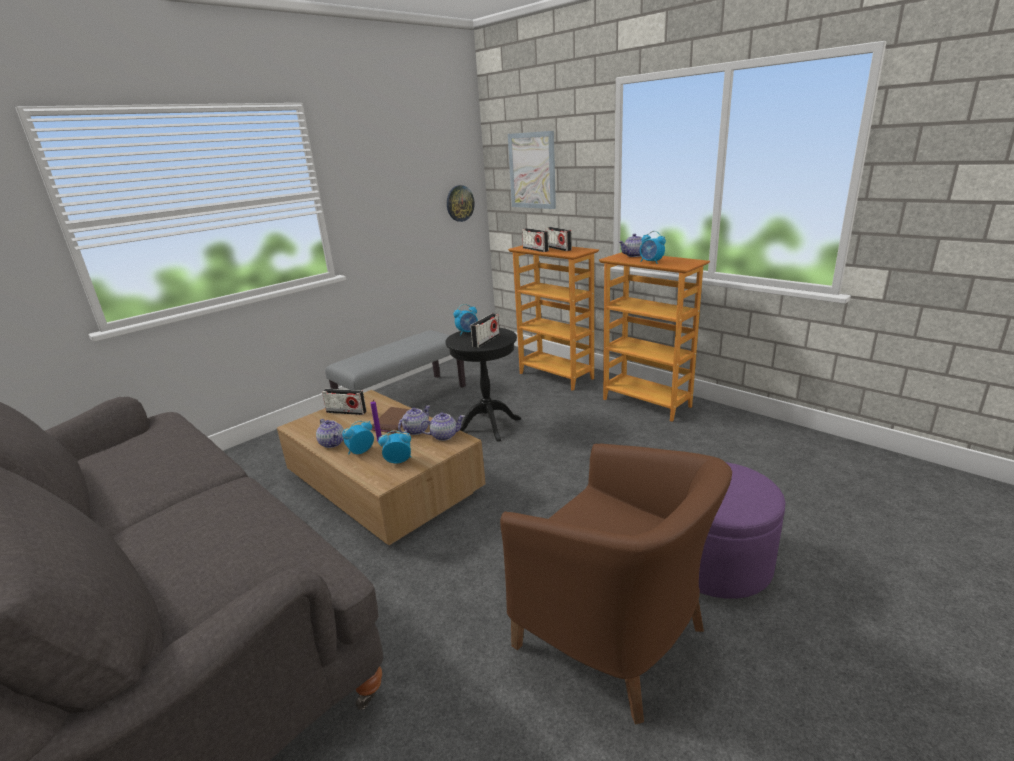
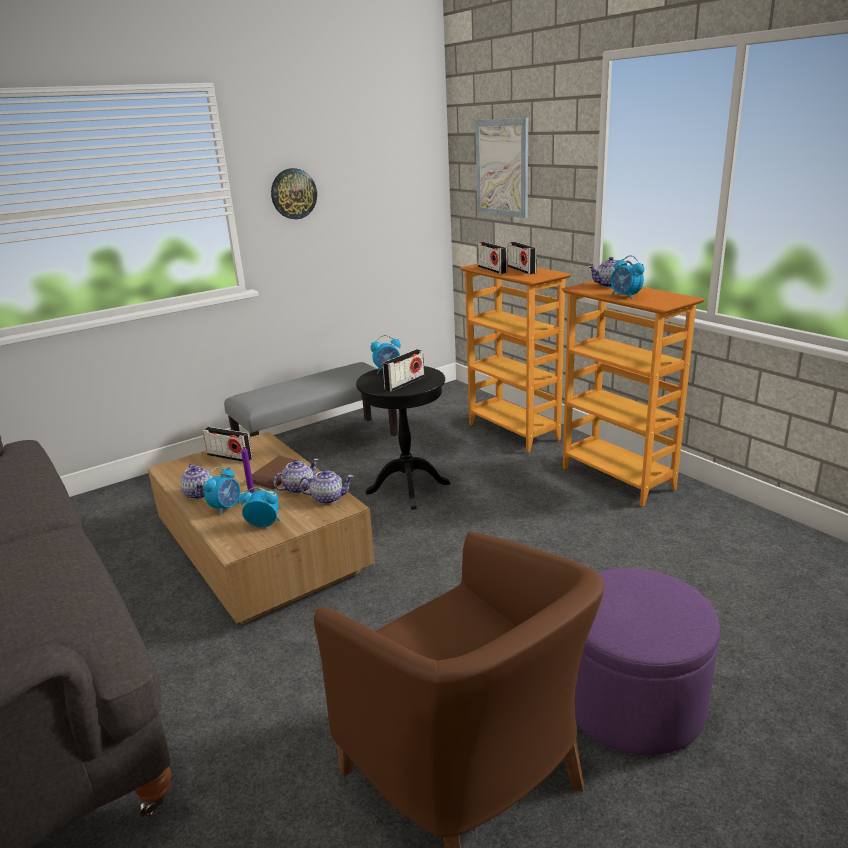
camera: 10 degrees right, 0 degrees up
(360, 452) = (226, 508): alarm clock -> alarm clock turned 150 degrees clockwise
(459, 203) = (413, 206): wall clock -> wall clock (293, 193)

